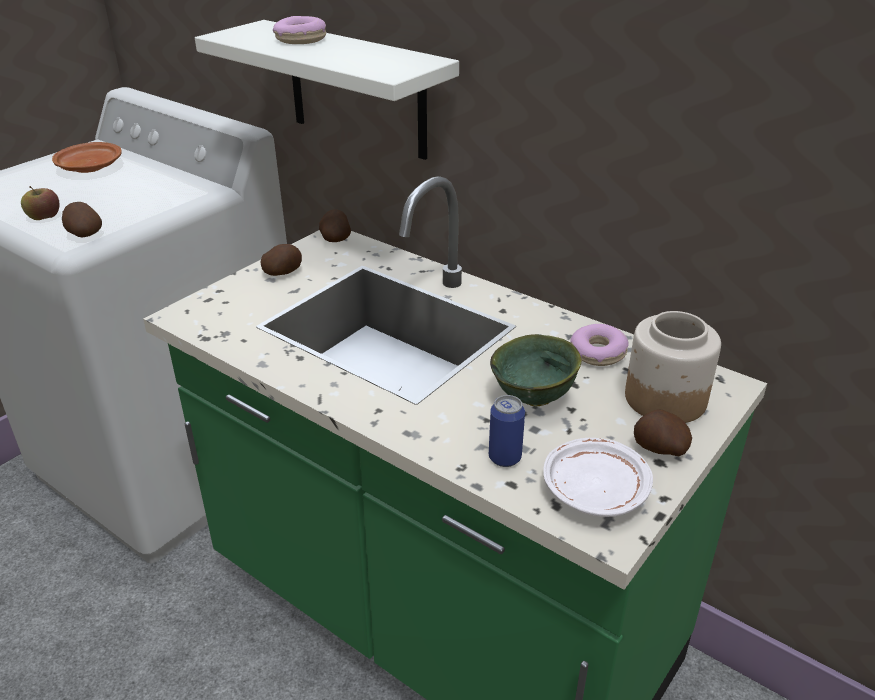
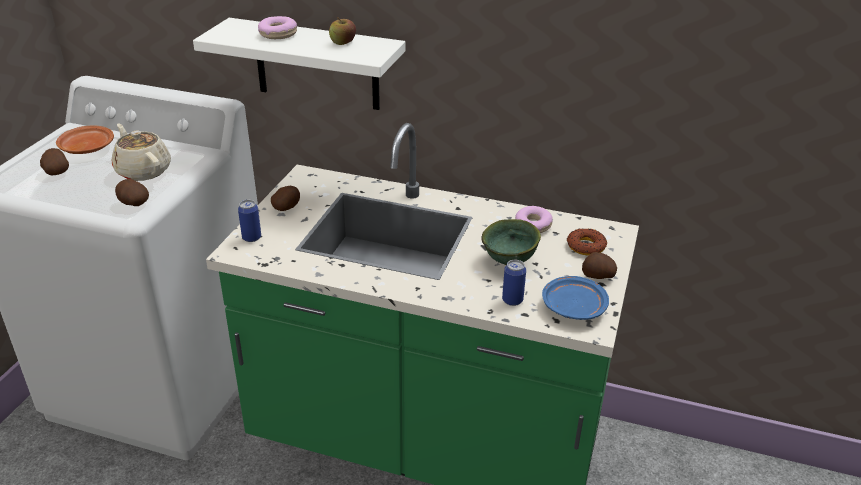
camera: 20 degrees left, 0 degrees up
(44, 217) = (87, 195): apple -> apple (343, 43)
(126, 200) = (143, 171): none -> beige teapot
(215, 302) = (251, 237): none -> can
(335, 239) = (308, 176): potato -> potato (56, 172)
(595, 489) = (573, 307): white plate -> blue plate
(664, 399) = (586, 246): jar -> donut

